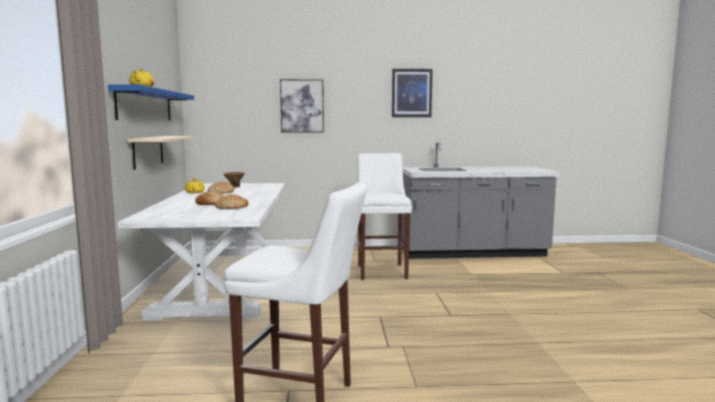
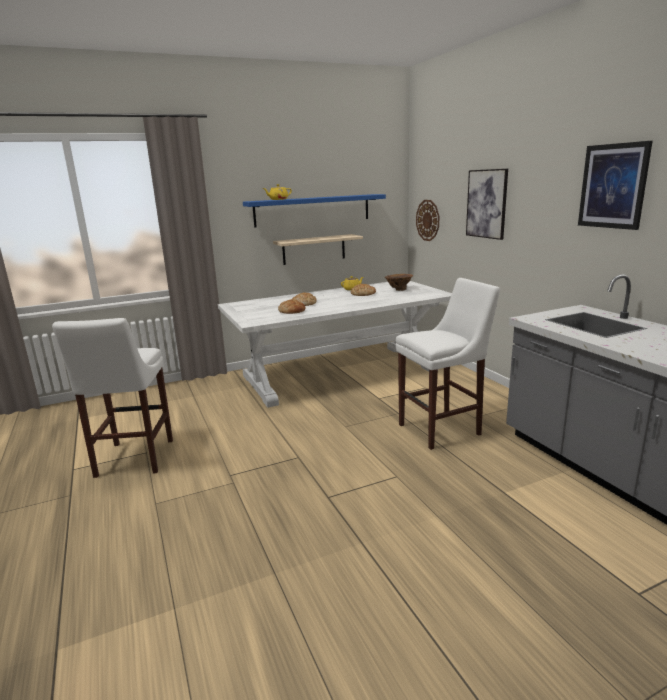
camera: 70 degrees right, 10 degrees up
(220, 123) = (428, 220): none -> wall clock

